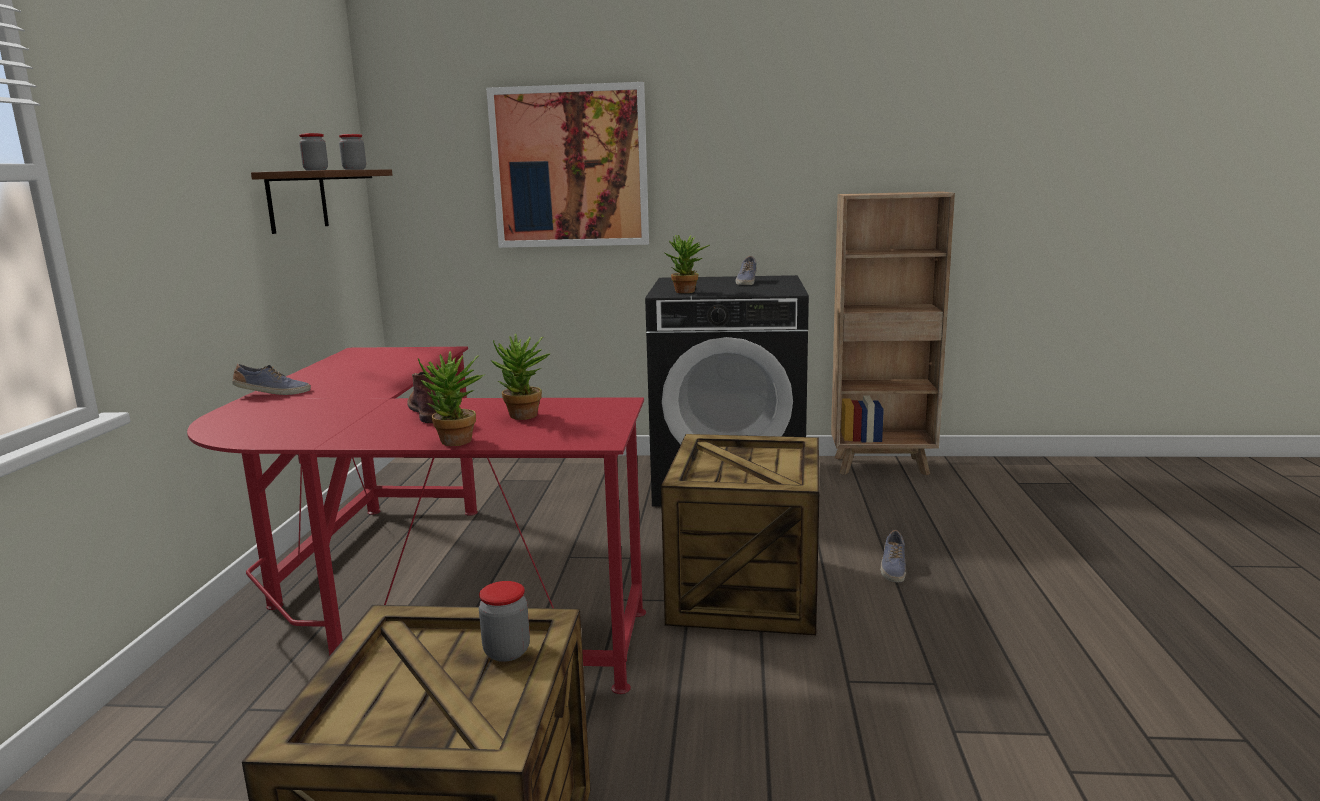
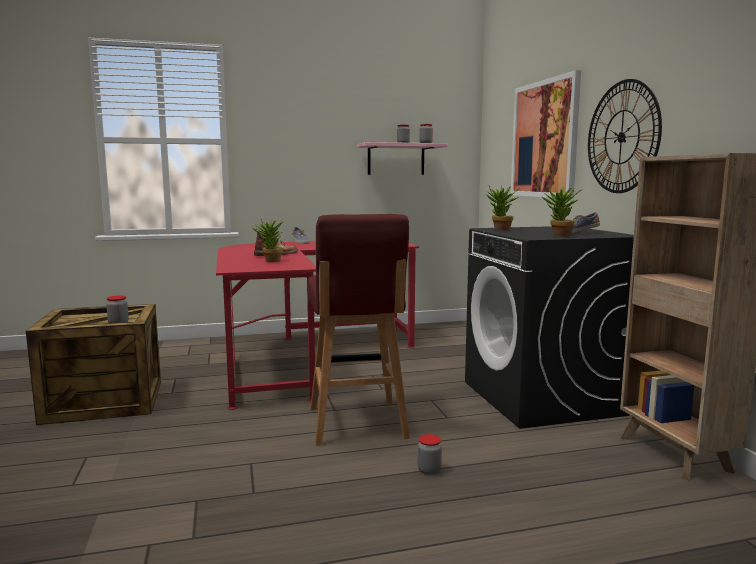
camera: 70 degrees right, 5 degrees down
(297, 200) = (396, 159): brown shelf -> pink shelf
(455, 443) = (225, 260): potted plant -> potted plant (559, 235)
(733, 170) = (622, 137): none -> wall clock
(748, 591) = (357, 424): crate -> red stool
(892, 568) = (429, 470): shoe -> jar

